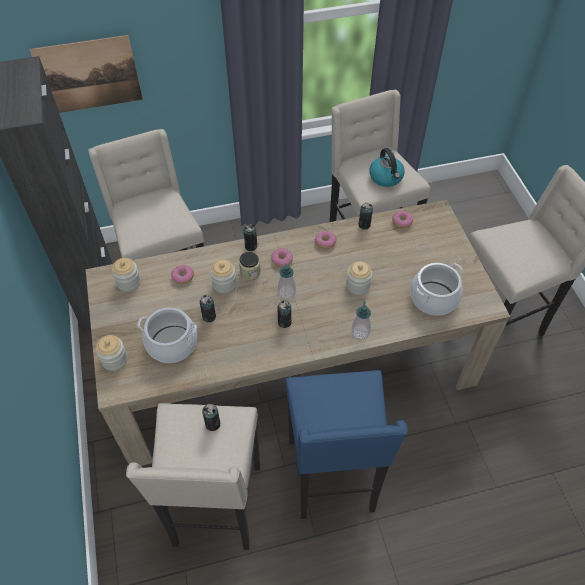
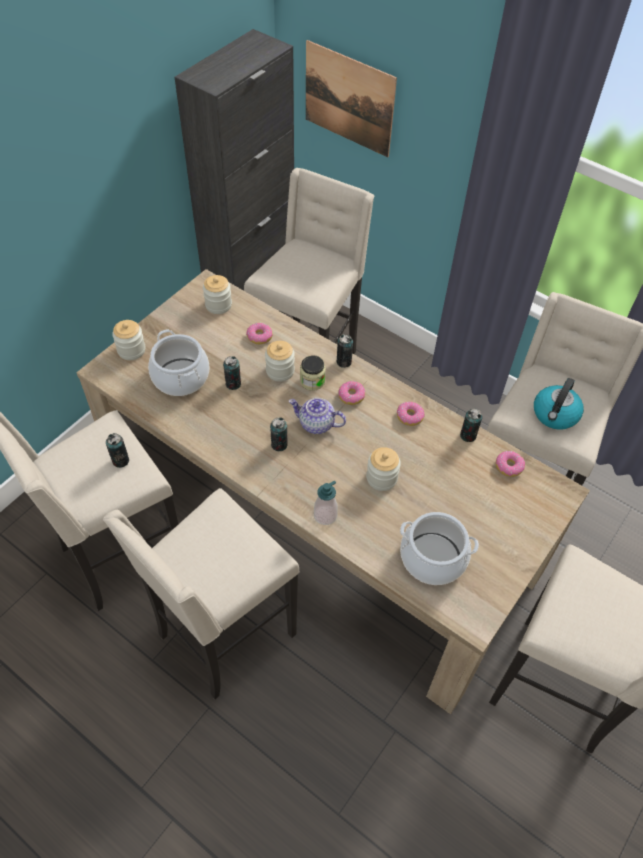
camera: 50 degrees right, 0 degrees up
(286, 292) = (316, 424): soap dispenser -> teapot
(333, 477) = (224, 635): blue stool -> beige stool

